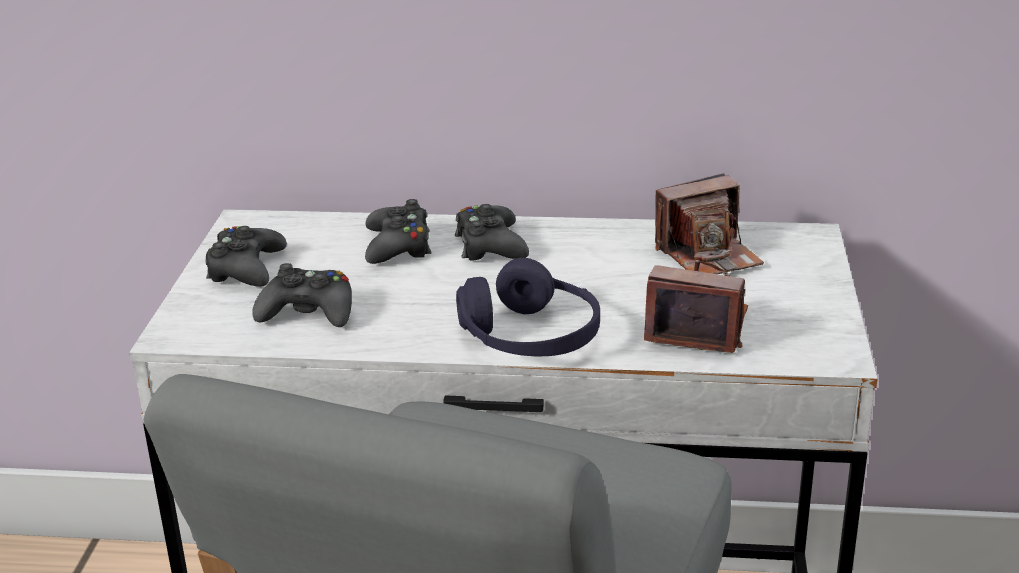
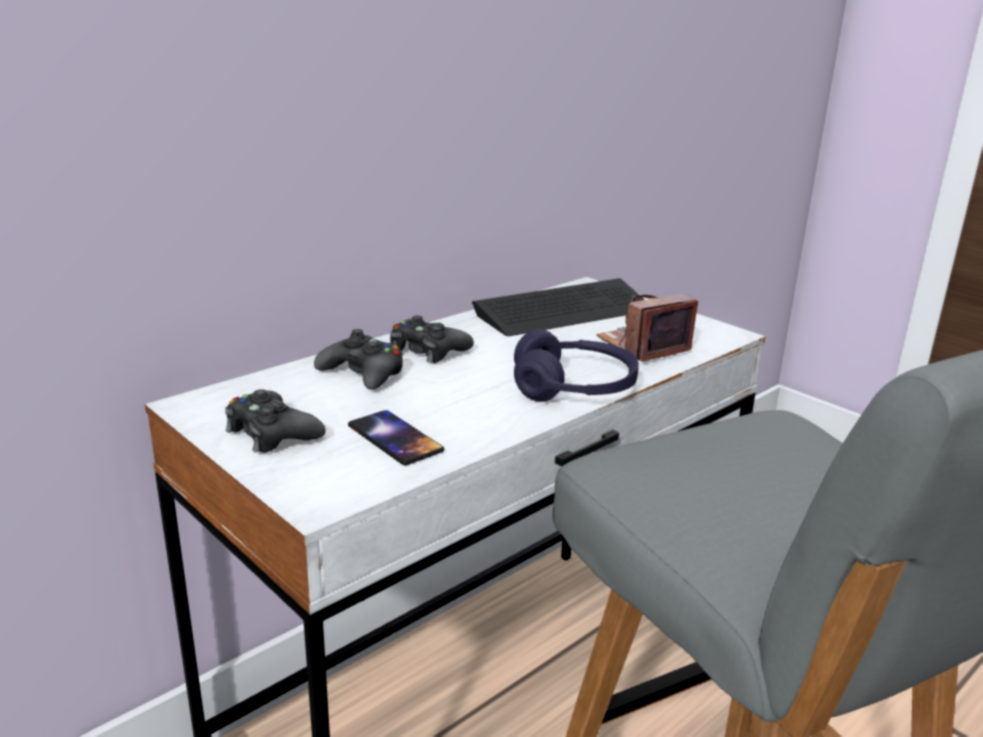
camera: 50 degrees left, 5 degrees down
(308, 312) = (395, 438): black game controller -> phone
(708, 255) = (563, 311): camera -> keyboard

